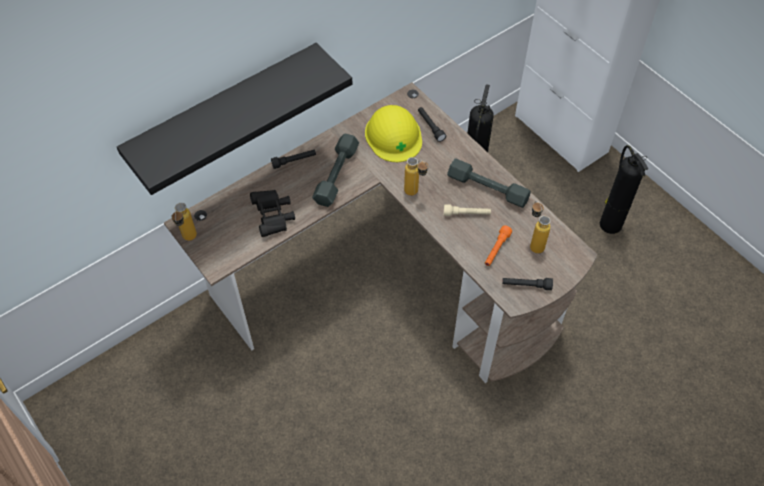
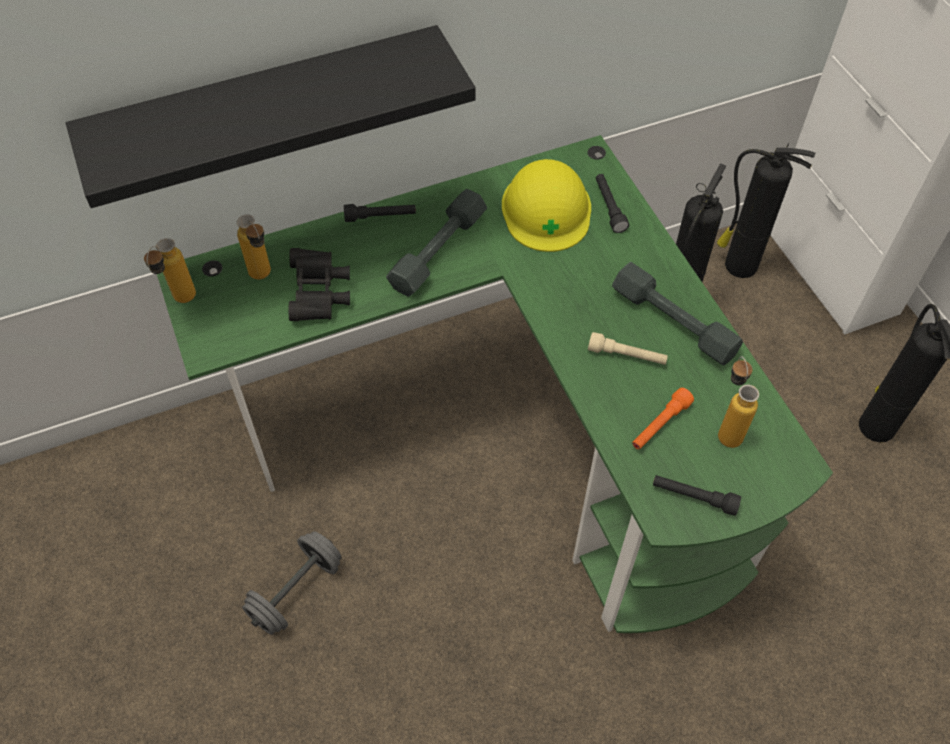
camera: 15 degrees right, 0 degrees up
(288, 406) = (296, 591): none -> grey dumbbell
(393, 279) = (511, 433): brown desk -> green desk
(415, 194) = (553, 306): bottle -> bottle (264, 278)
(503, 141) = (738, 265): none -> fire extinguisher

